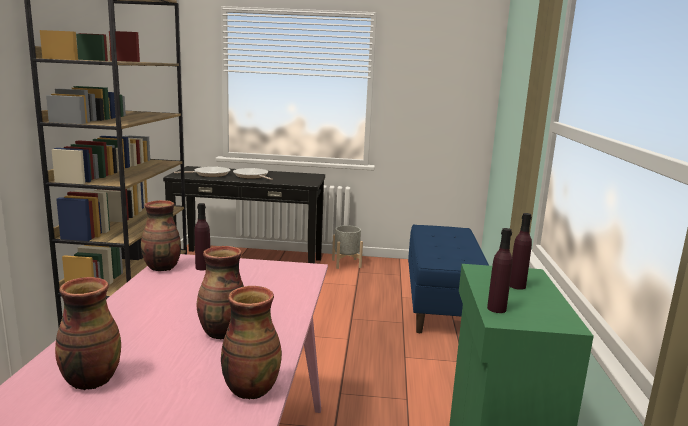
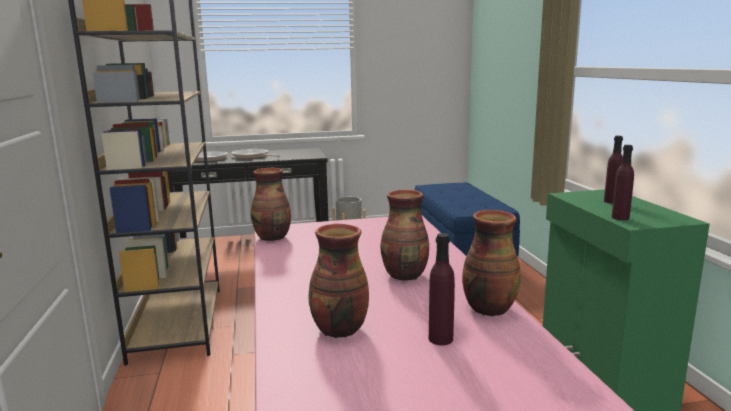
camera: 15 degrees left, 0 degrees up
(203, 267) = (312, 232): purple bottle -> purple bottle (440, 339)

